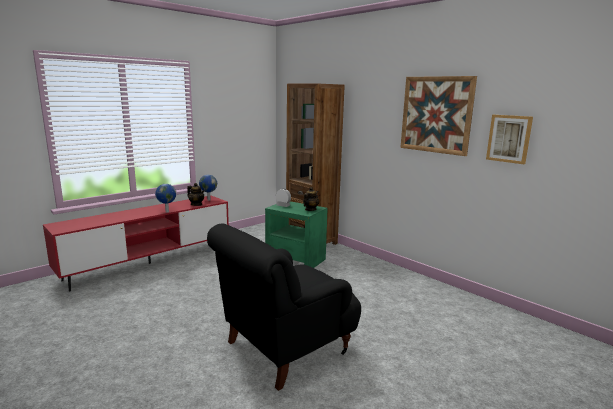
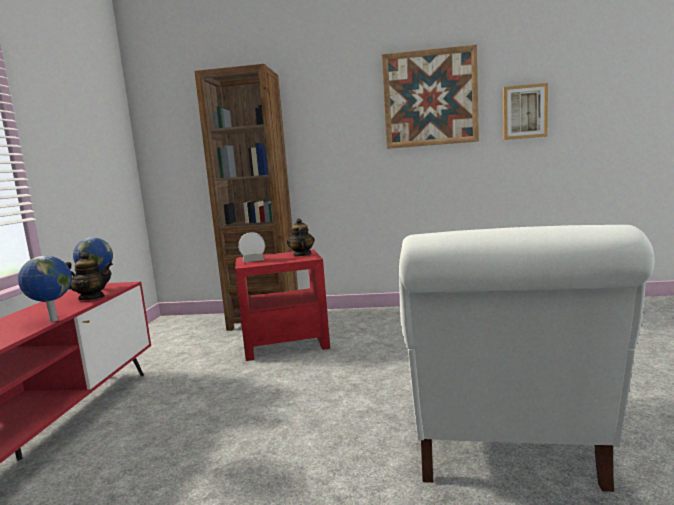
camera: 40 degrees left, 5 degrees down
(284, 348) = (500, 439): black armchair -> white armchair
(295, 259) = (285, 343): green side table -> red side table

